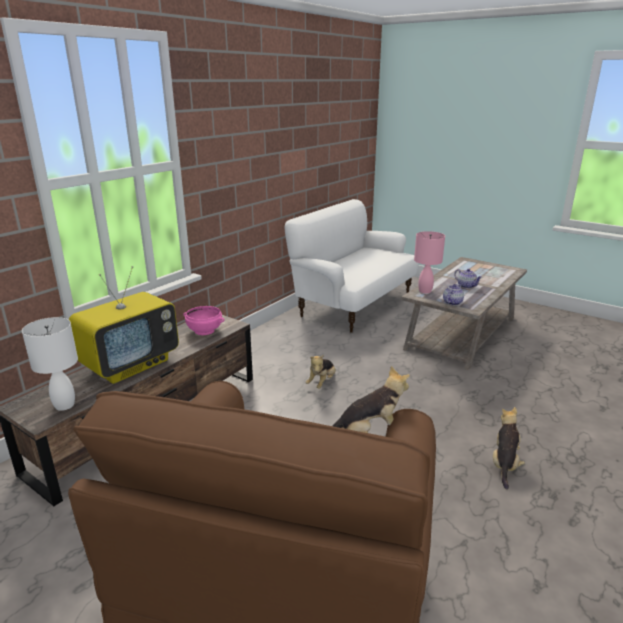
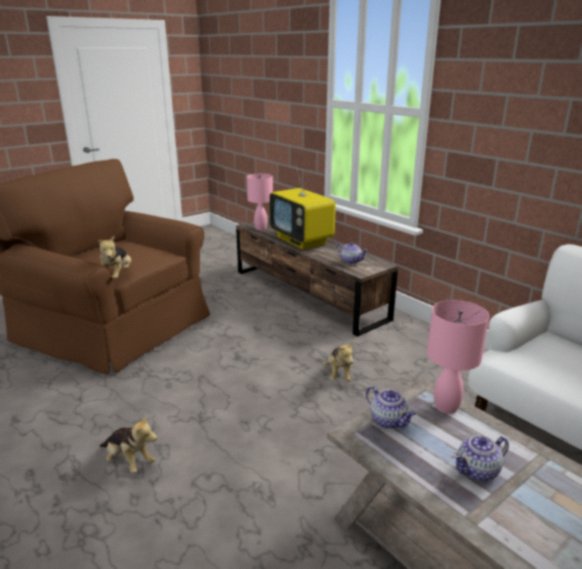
camera: 105 degrees right, 0 degrees up
(65, 405) = (261, 228): white table lamp -> pink table lamp
(204, 331) = (350, 261): pink bowl -> teapot
(322, 382) = (338, 374): plush toy -> plush toy turned 135 degrees counterclockwise

